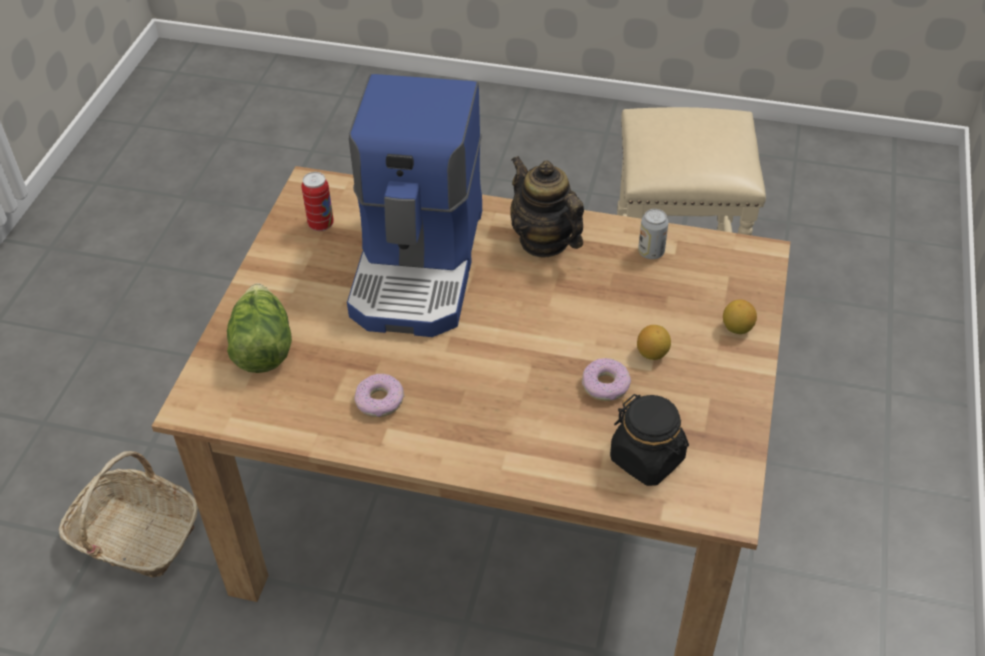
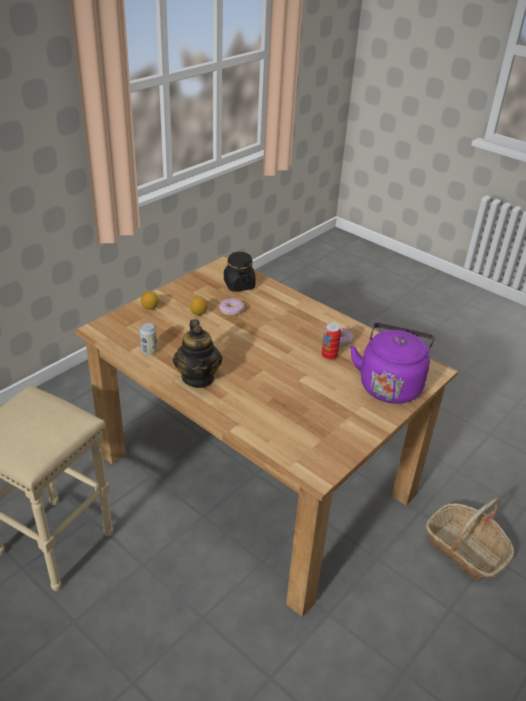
camera: 155 degrees left, 10 degrees down
(261, 346) = (390, 384): lettuce -> purple kettle
(321, 224) = (325, 441): can -> can (329, 356)
(420, 265) = (278, 392): coffee machine -> none

